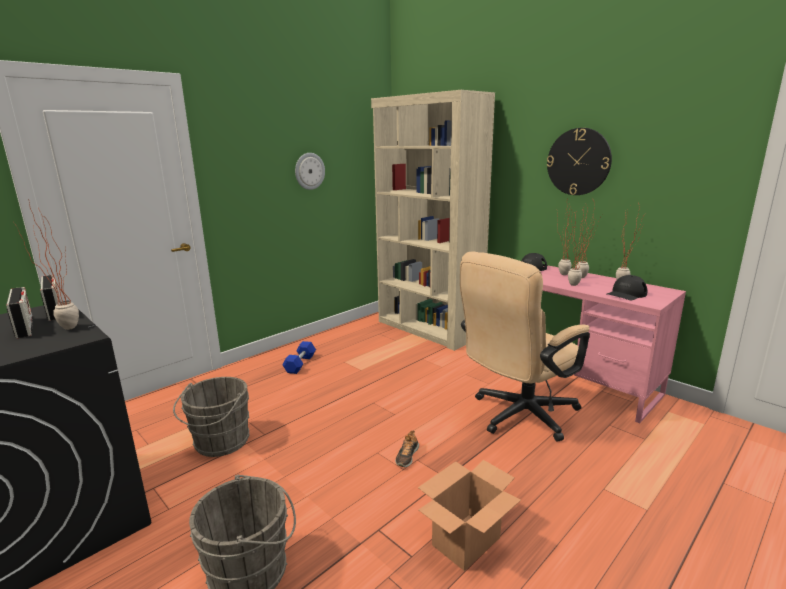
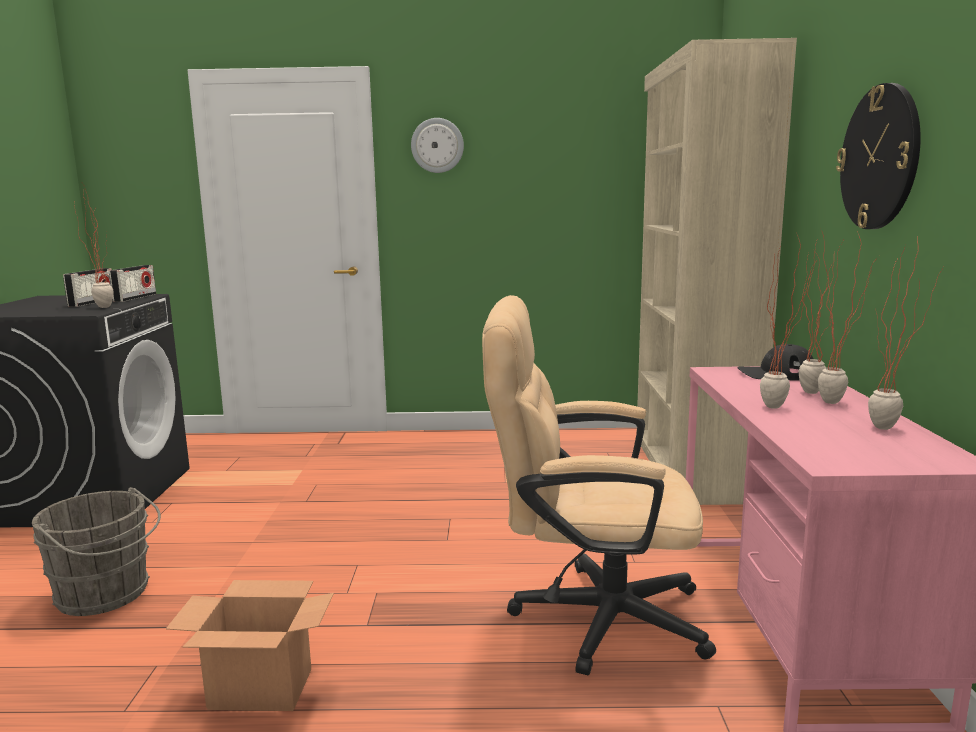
camera: 45 degrees right, 5 degrees down
(219, 443) = (265, 492): grey bucket -> none
(300, 364) = (456, 453): blue dumbbell -> none
(309, 171) = (542, 189): wall clock -> wall clock (437, 145)
(407, 456) = (375, 583): shoe -> none
(626, 294) = (829, 441): black cap -> none

